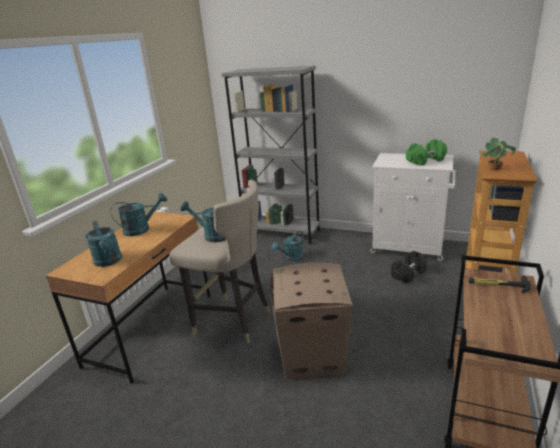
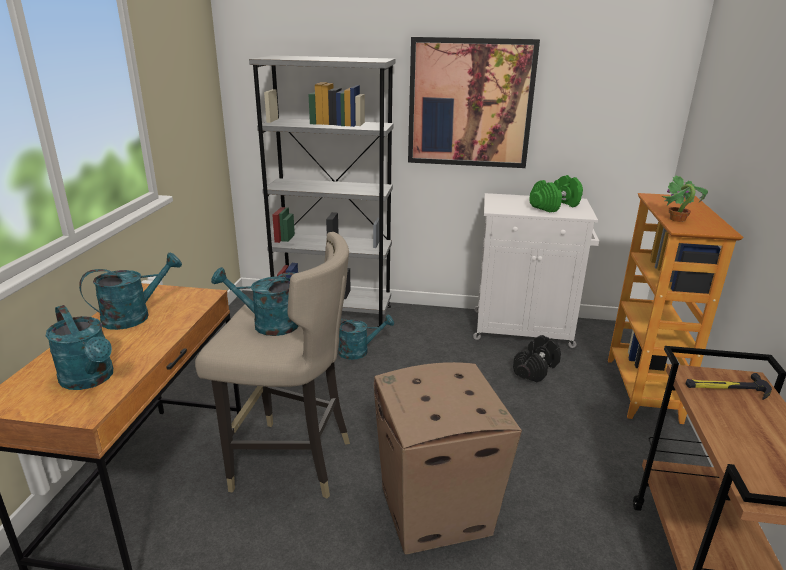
camera: 15 degrees left, 0 degrees up
(291, 258) = (359, 351): turquoise watering can -> turquoise watering can turned 135 degrees counterclockwise
(367, 92) = (470, 103): none -> picture

